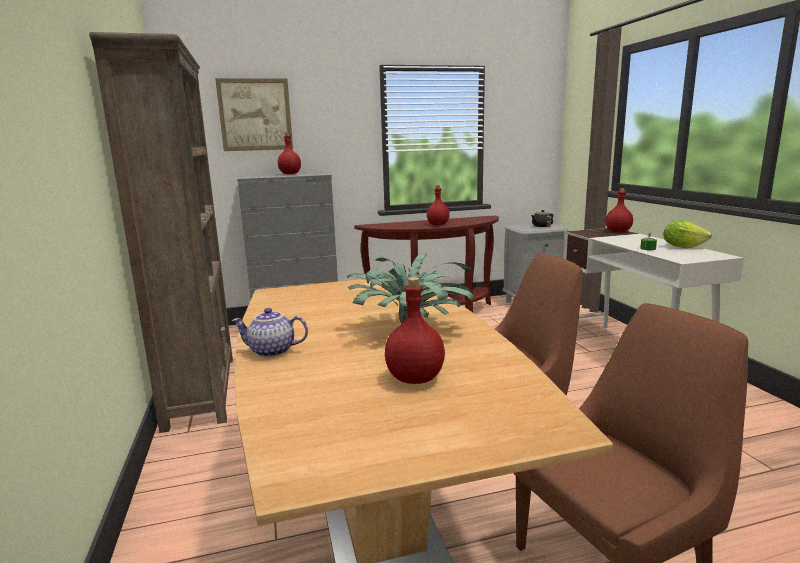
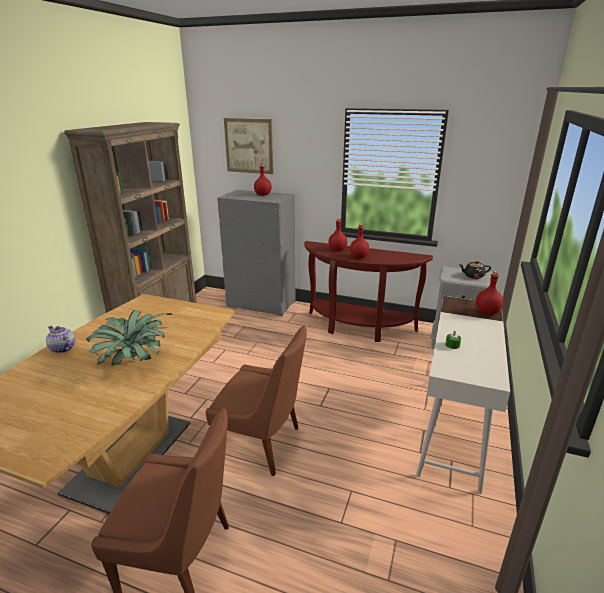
camera: 35 degrees right, 10 degrees up
(416, 379) = (67, 398): red bottle -> red bottle (337, 250)
(682, 247) = (490, 355): lettuce -> none

